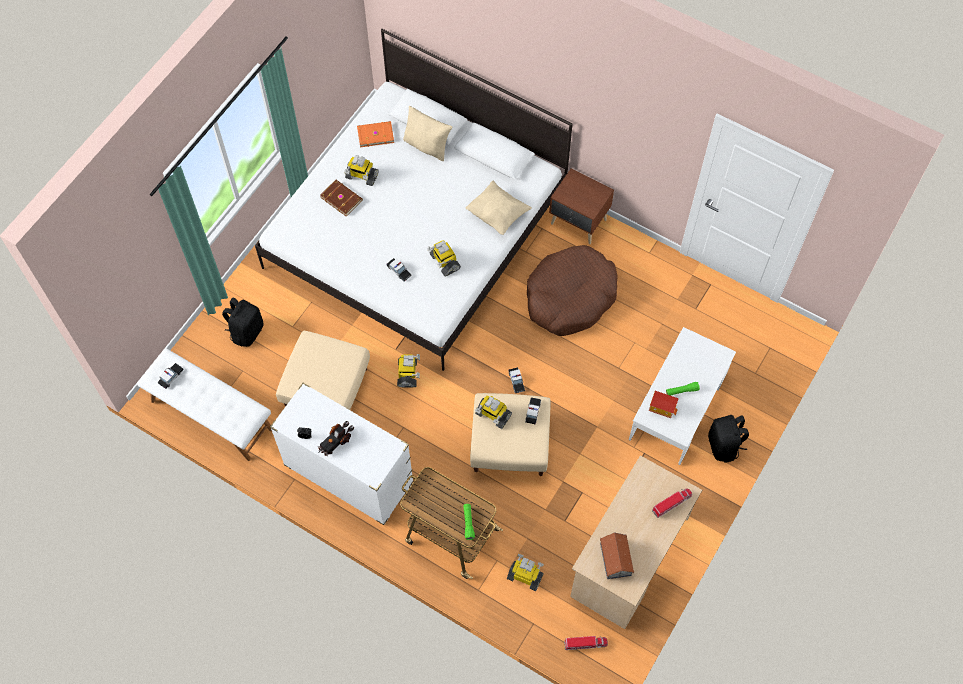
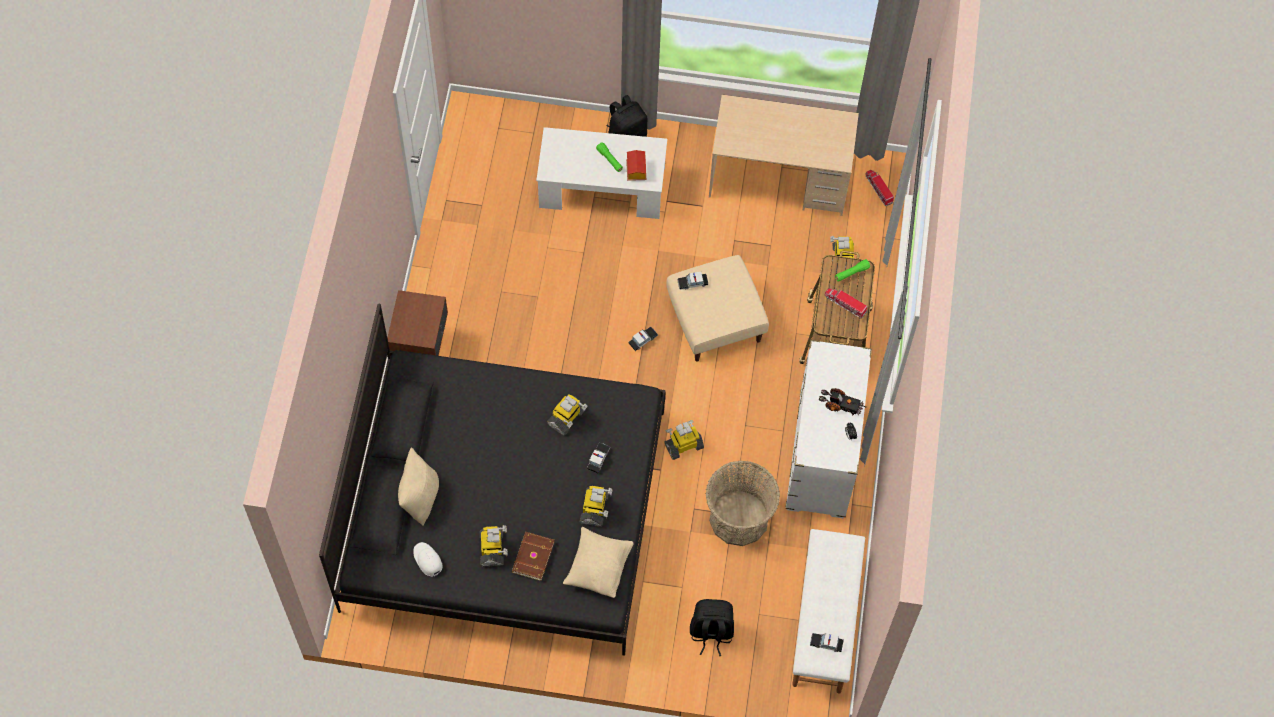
camera: 115 degrees left, 0 degrees up
(327, 389) = (739, 518): beige ottoman -> basket
(375, 134) = (427, 560): orange book -> white cap
(416, 231) = (504, 510): white bed -> black bed
(493, 415) = (714, 317): toy robot -> toy robot (595, 509)
(498, 215) = (483, 388): beige pillow -> beige pillow (598, 568)
(570, 297) = (519, 324): brown dog bed -> none
(615, 559) = (824, 141): toy house -> none
(672, 503) = (747, 113): toy truck -> toy truck (845, 304)

